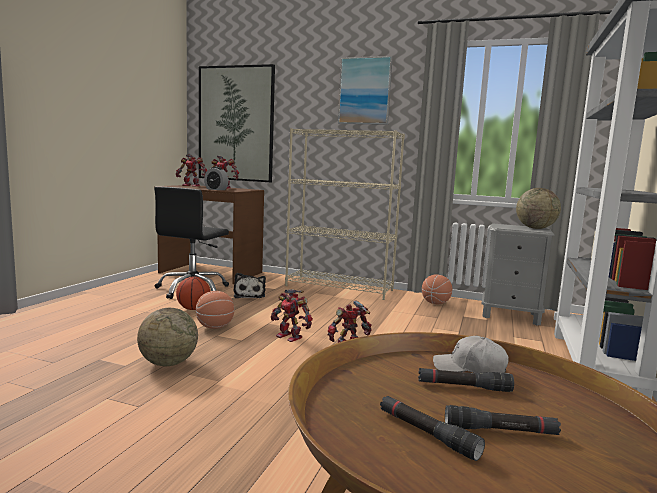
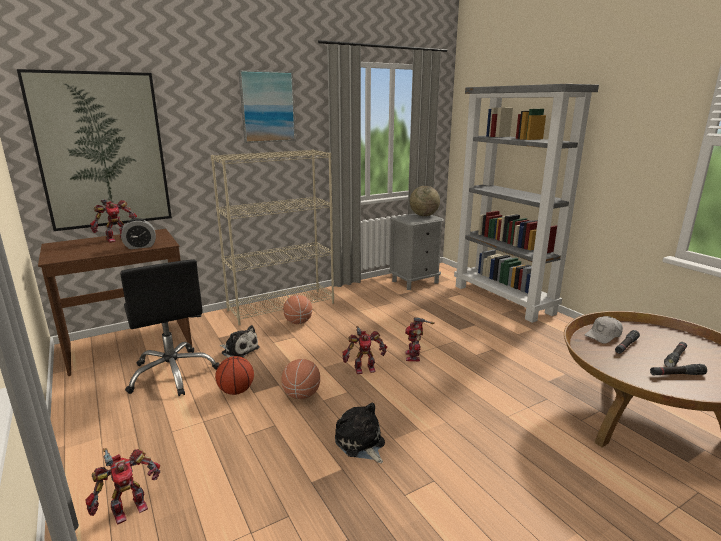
camera: 50 degrees left, 10 degrees up
(168, 363) = (361, 443): globe -> plush toy
(191, 185) = (63, 246): toy robot -> toy robot (128, 508)
(435, 303) = (365, 290): basketball -> basketball (298, 322)

